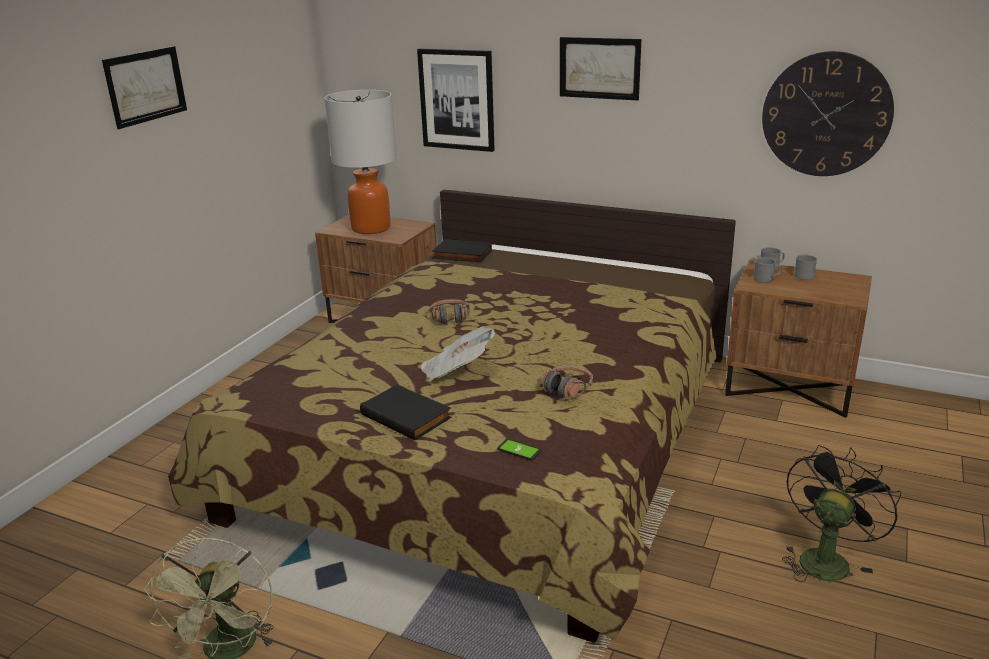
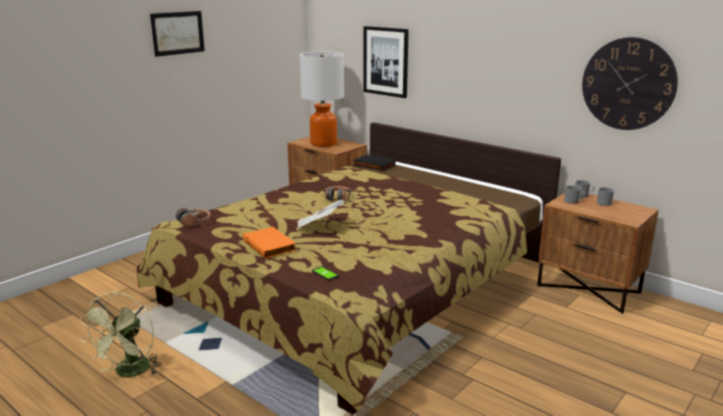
camera: 15 degrees right, 5 degrees down
(407, 415) = (270, 245): black book -> orange book
(567, 389) = (382, 246): headphones -> headphones (194, 222)
(599, 68) = (475, 43): picture -> none
(825, 558) = (549, 398): black fan -> none

